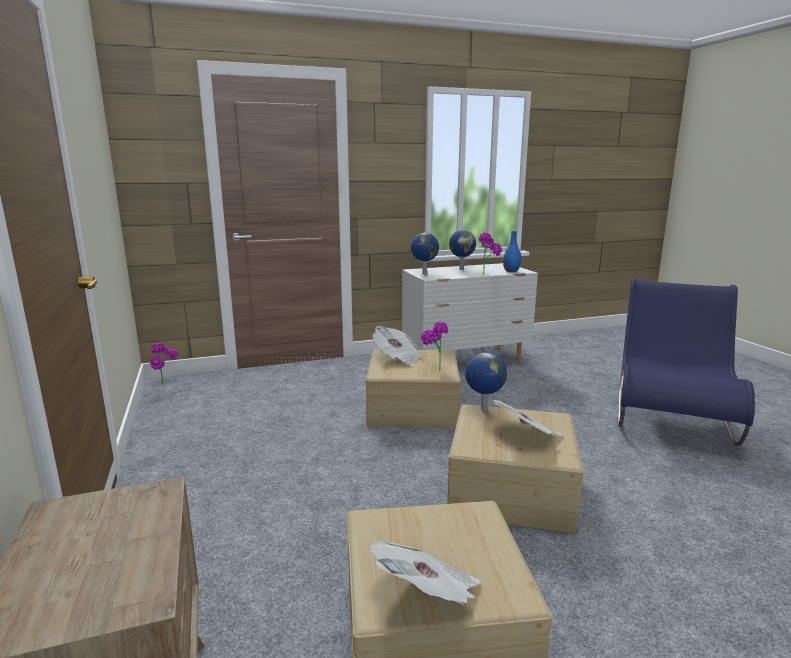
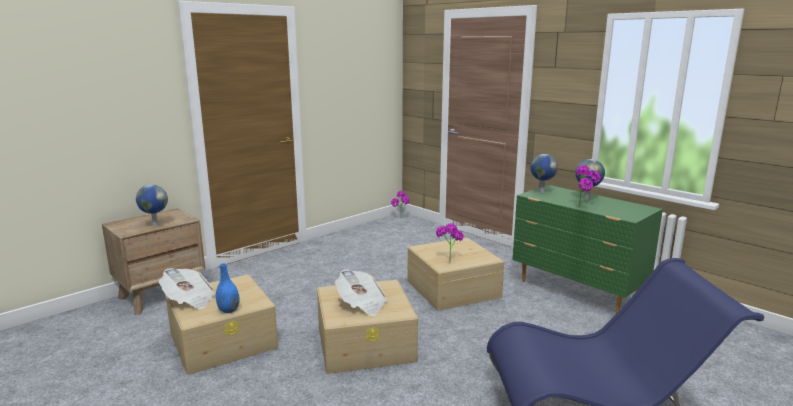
camera: 65 degrees right, 0 degrees up
(397, 358) = (457, 246): newspaper -> none
(466, 361) = (577, 291): white dresser -> green dresser
(483, 410) = (391, 286): globe -> globe (155, 225)
(511, 271) = (617, 213): blue vase -> blue vase (228, 310)

